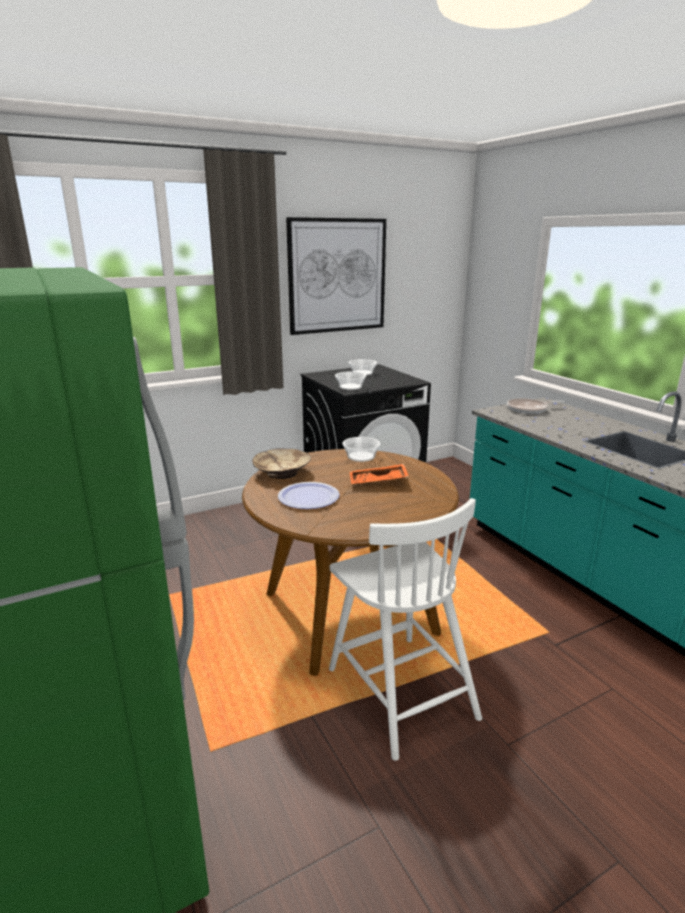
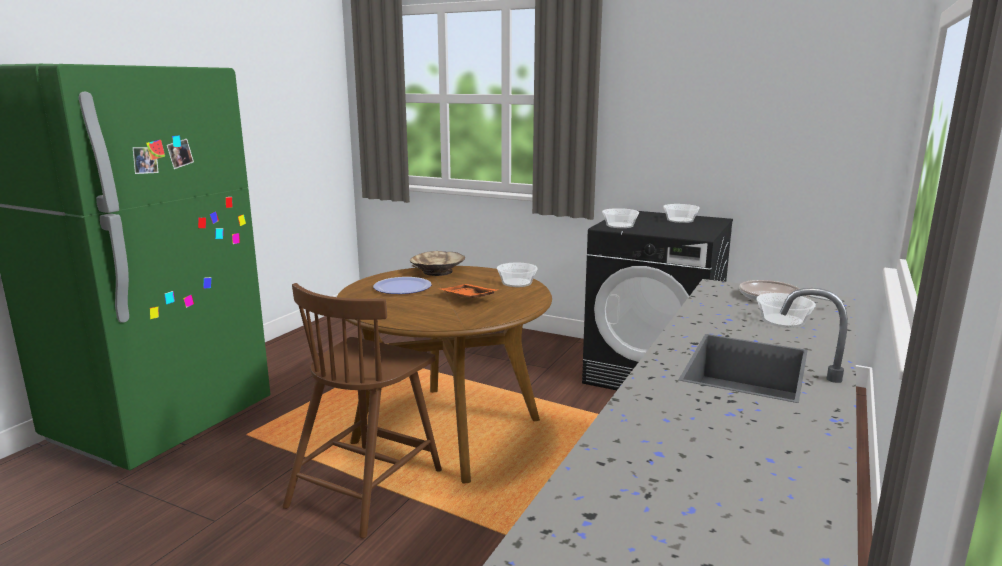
camera: 55 degrees right, 5 degrees down
(337, 276) = (683, 102): picture -> none
(400, 690) = (367, 486): white chair -> brown chair
(572, 420) = (782, 320): none -> bowl

